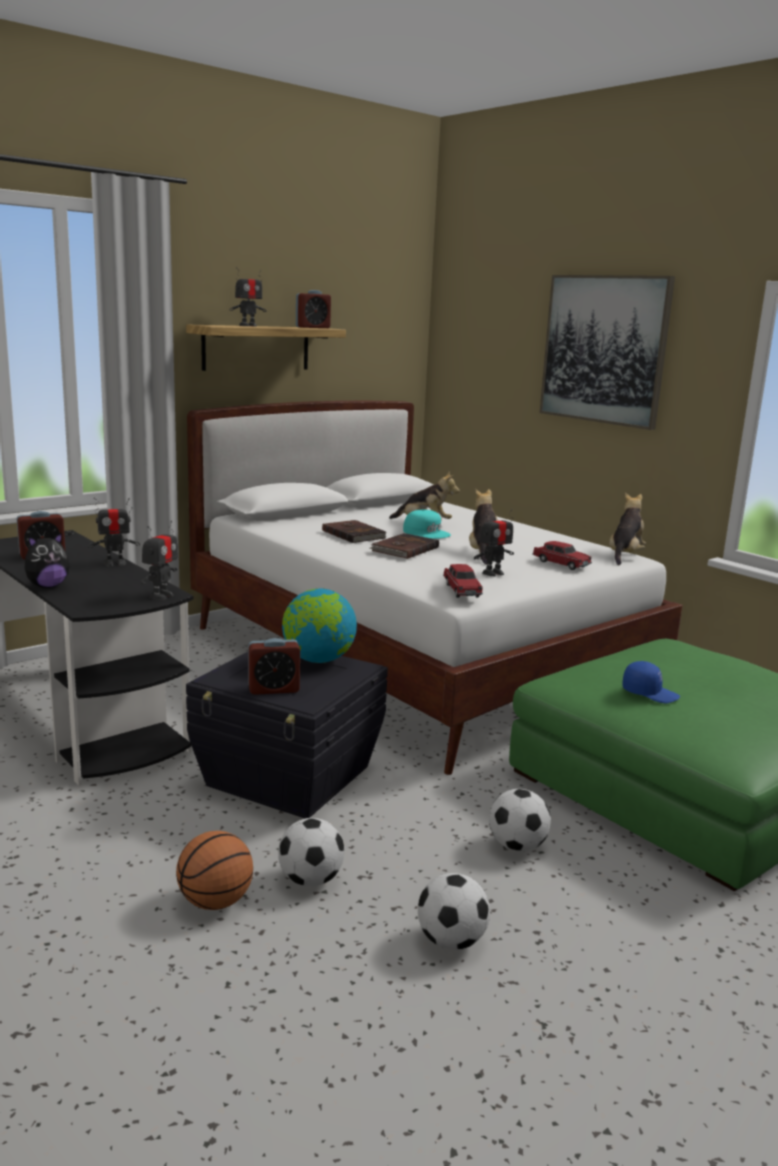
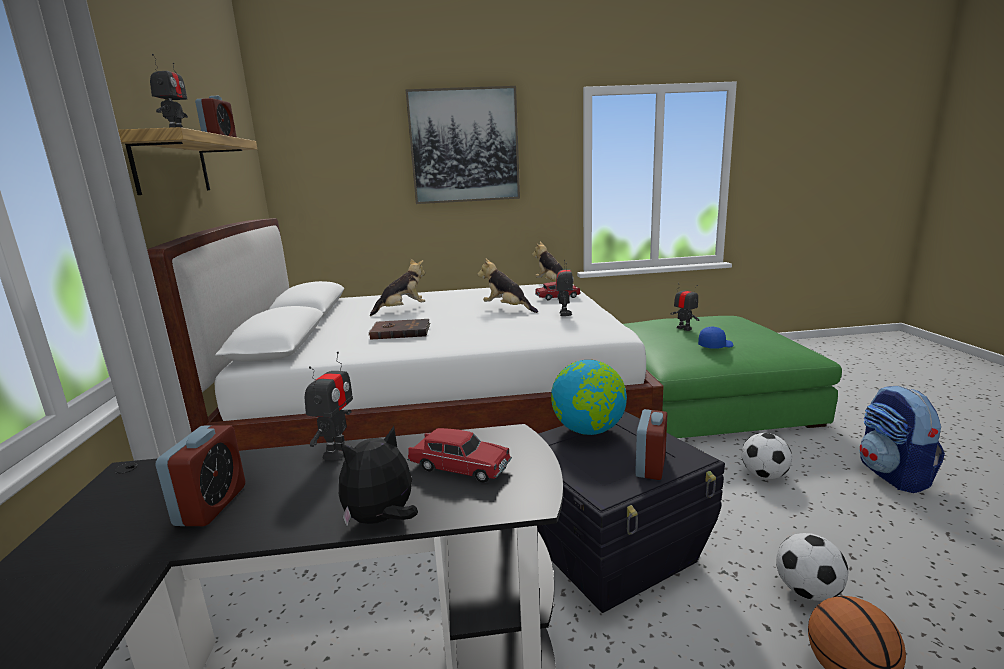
camera: 55 degrees left, 0 degrees up
(47, 586) = (382, 520): plush toy -> plush toy turned 120 degrees counterclockwise
(161, 596) = (511, 441): toy robot -> toy robot (684, 328)
(404, 549) = (471, 324): brown book -> none
(427, 533) = (434, 312): turquoise cap -> none
(451, 941) = (898, 543): football -> none
(461, 590) = (602, 327): red toy car -> red toy car (459, 468)
(635, 947) = (893, 475): none -> backpack

